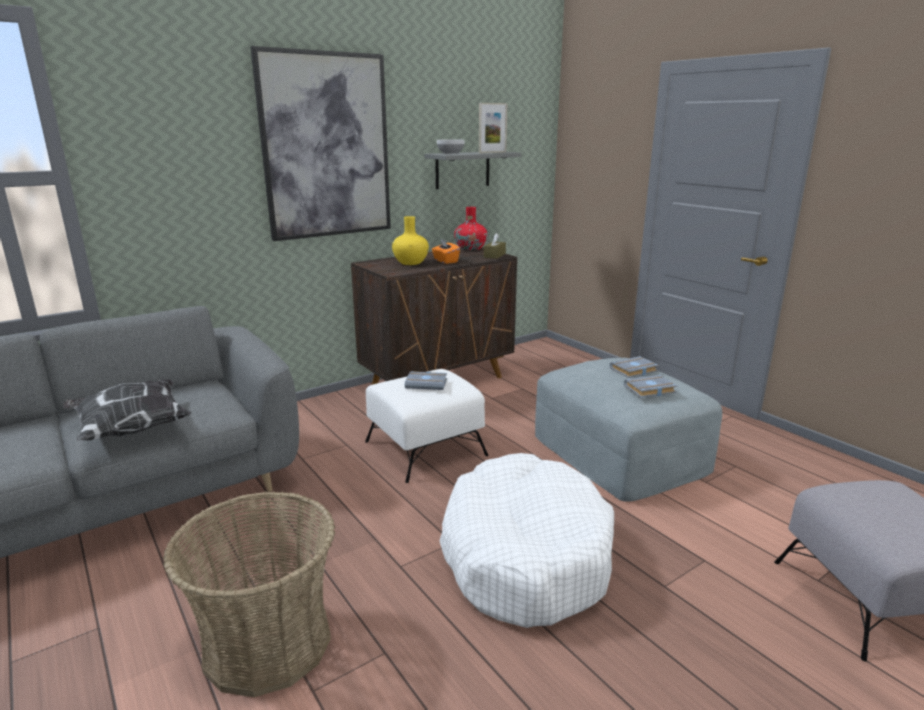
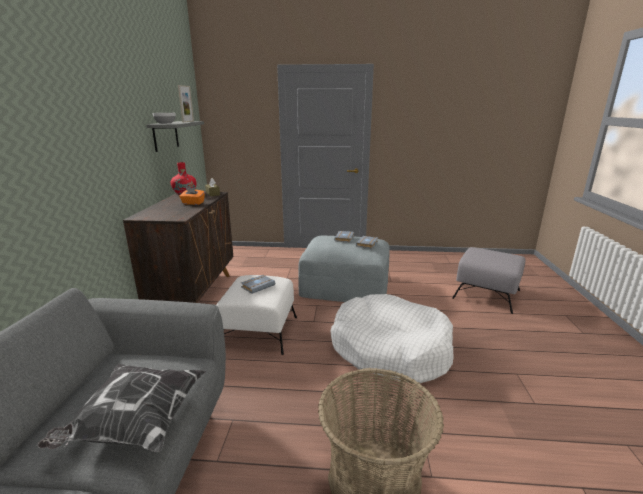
camera: 50 degrees left, 0 degrees up
(326, 147) = (90, 120): picture -> none
(410, 263) = (172, 209): yellow vase -> none

